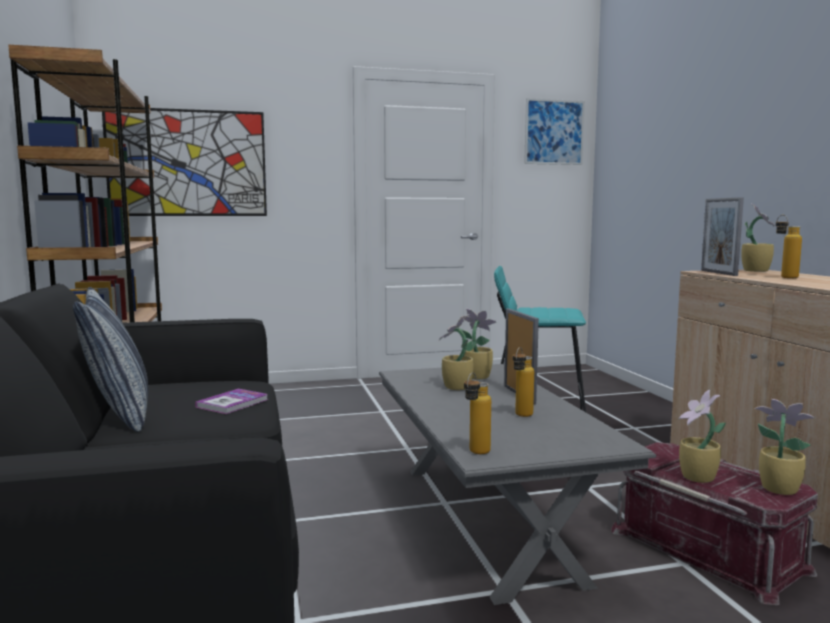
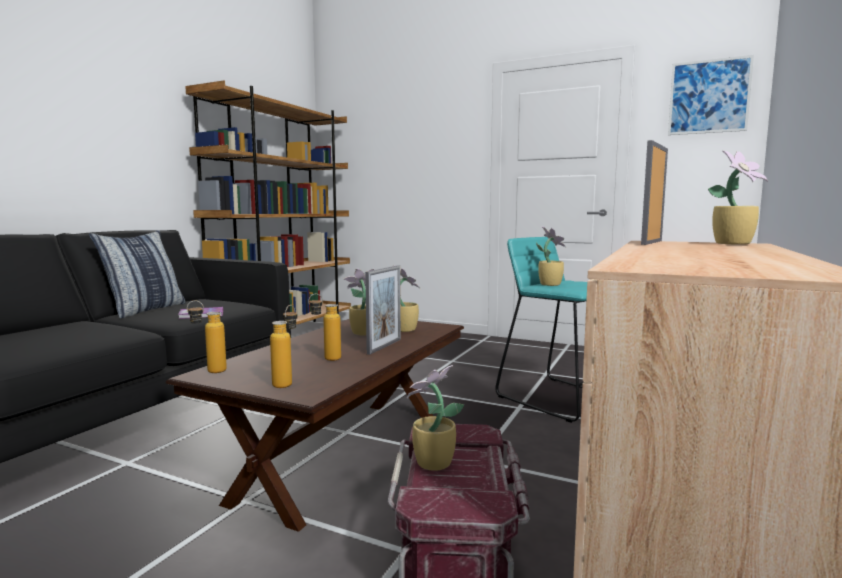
camera: 40 degrees right, 0 degrees up
(187, 163) = (372, 157): picture -> none
(486, 519) = (345, 452): grey coffee table -> brown coffee table
(777, 488) = (467, 500): potted plant -> potted plant (550, 284)
(784, 277) = (698, 248): bottle -> bottle (287, 383)

